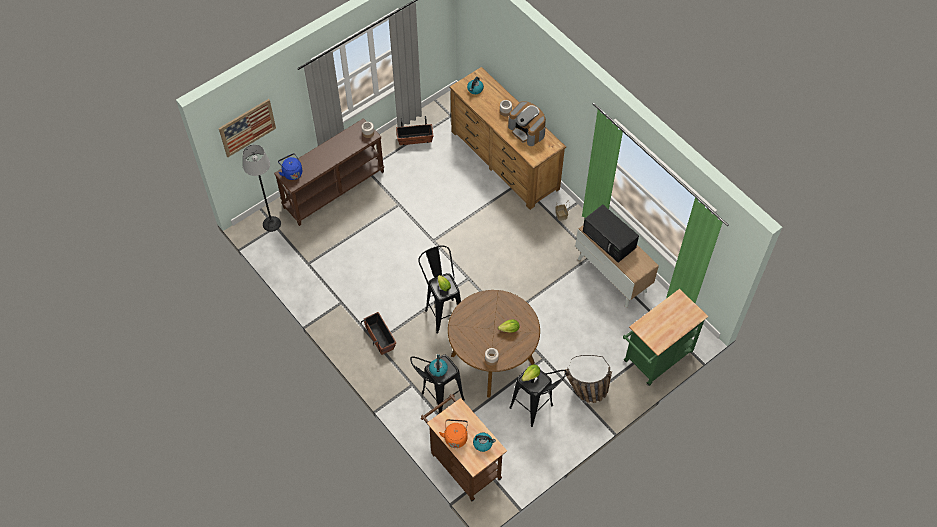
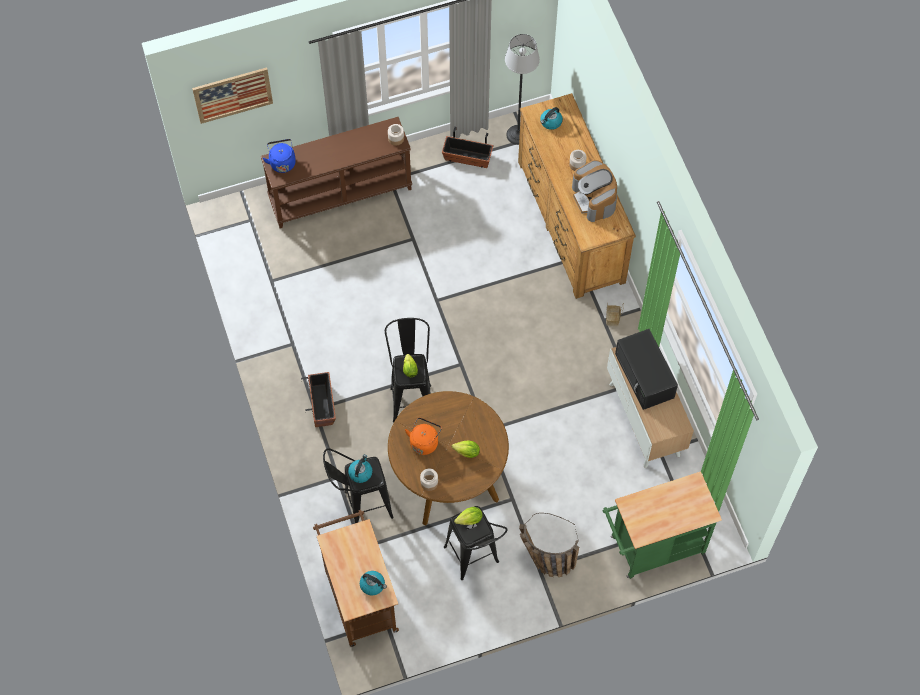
camera: 20 degrees right, 5 degrees up
(271, 223) = (247, 214): floor lamp -> floor lamp (518, 134)
(455, 437) = (343, 565): orange kettle -> orange kettle (424, 441)

